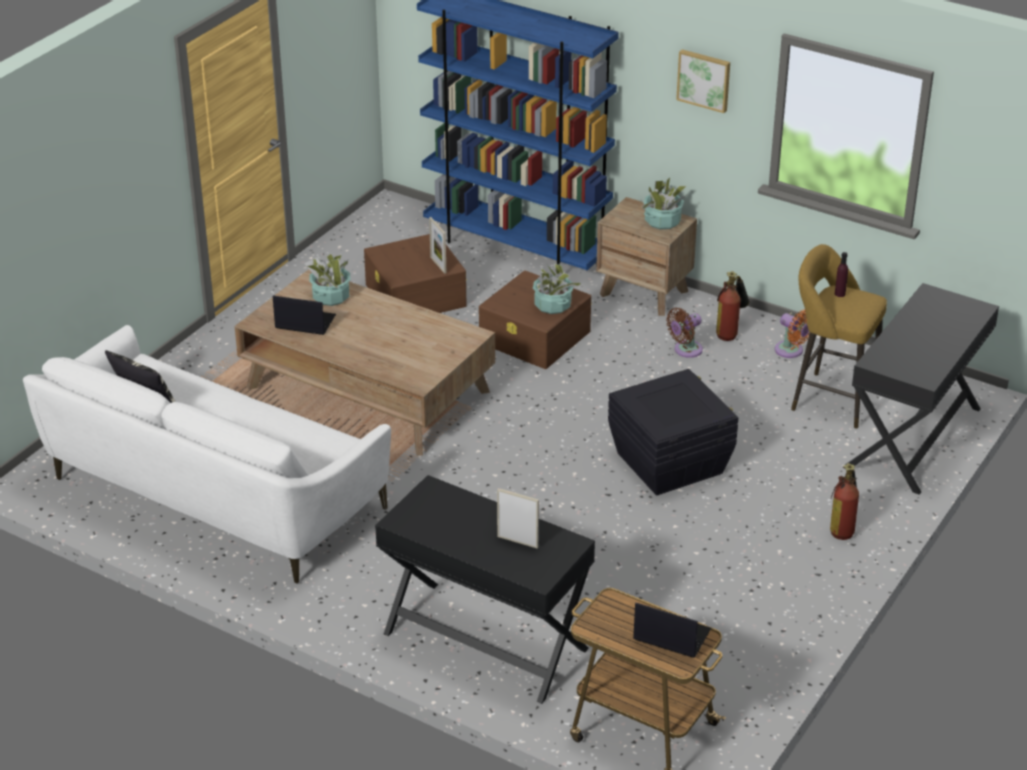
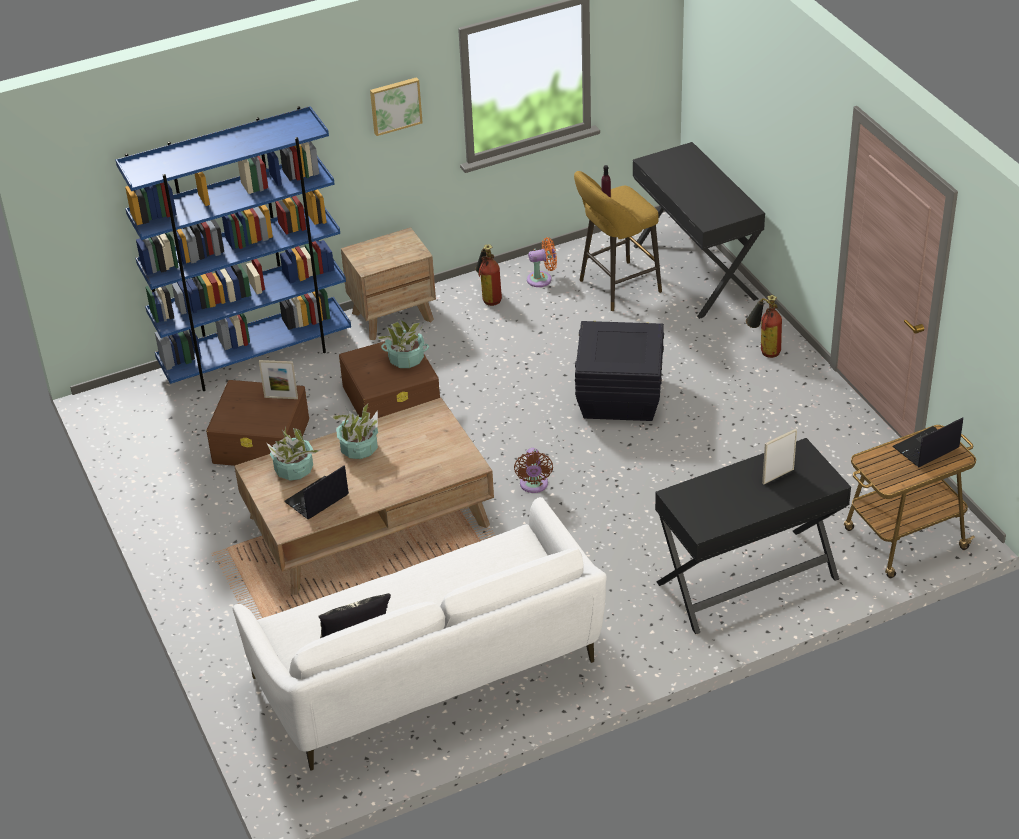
camera: 55 degrees left, 5 degrees up
(662, 221) = (397, 245): potted plant -> potted plant (359, 448)
(685, 350) = (489, 329): brown fan -> brown fan (534, 485)

